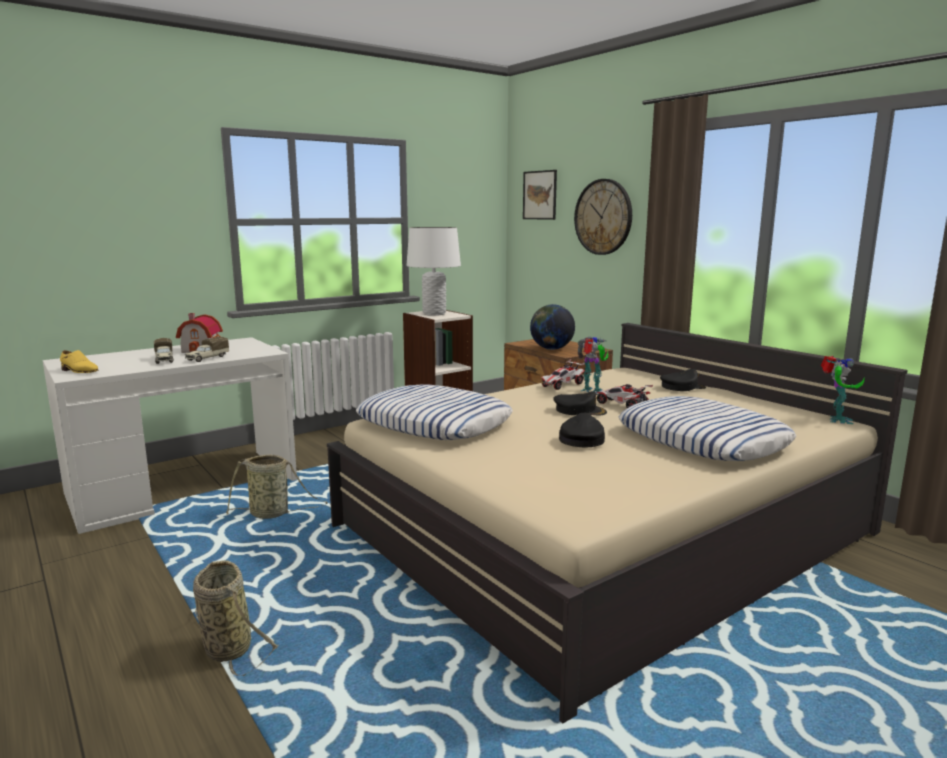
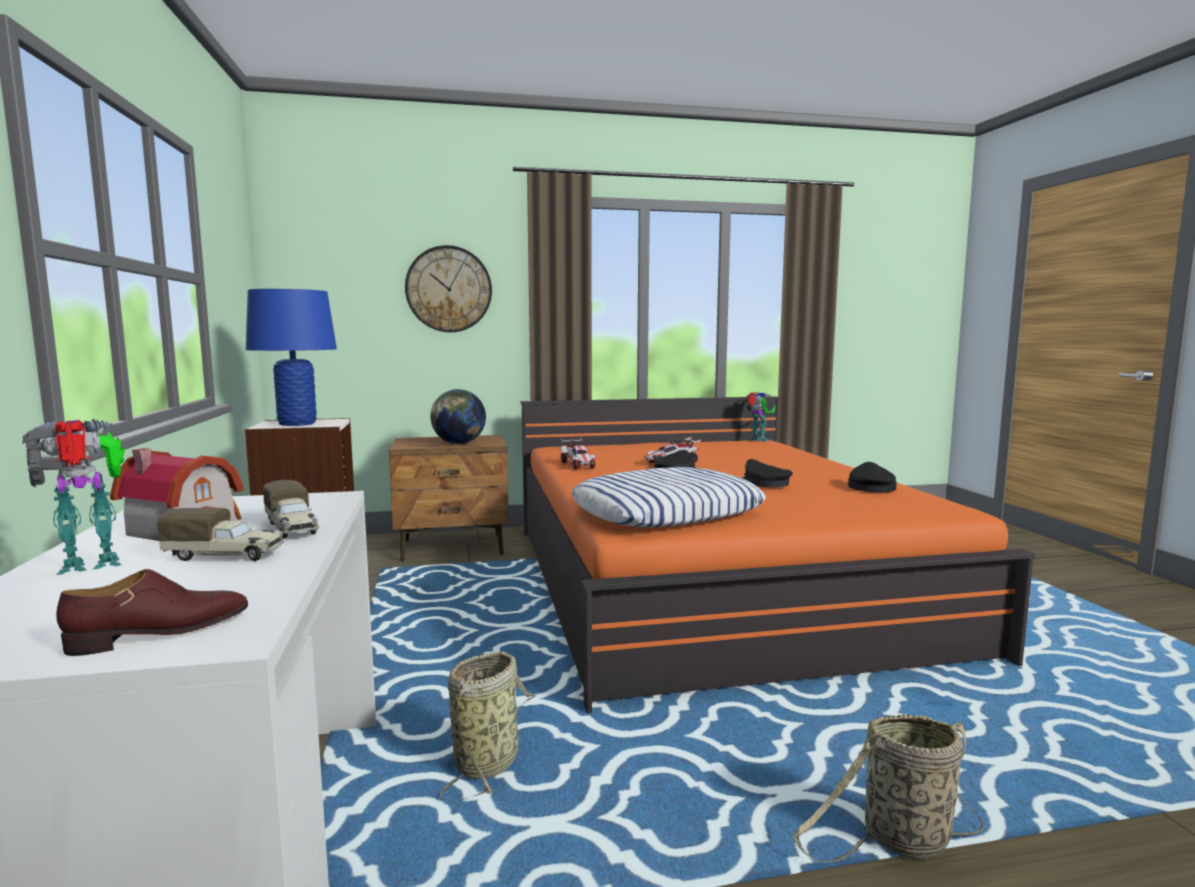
camera: 65 degrees left, 5 degrees down
(79, 371) = (161, 632): yellow shoe -> brown shoe
(434, 314) = (297, 423): white table lamp -> blue table lamp
(540, 195) = (331, 260): picture -> none
(592, 391) = (613, 462): toy robot -> toy robot (94, 565)
(605, 529) = (710, 582): beige bed -> orange bed
(682, 387) = (636, 446): black cap -> black cap (870, 487)
(702, 440) = (783, 464): pillow -> none

